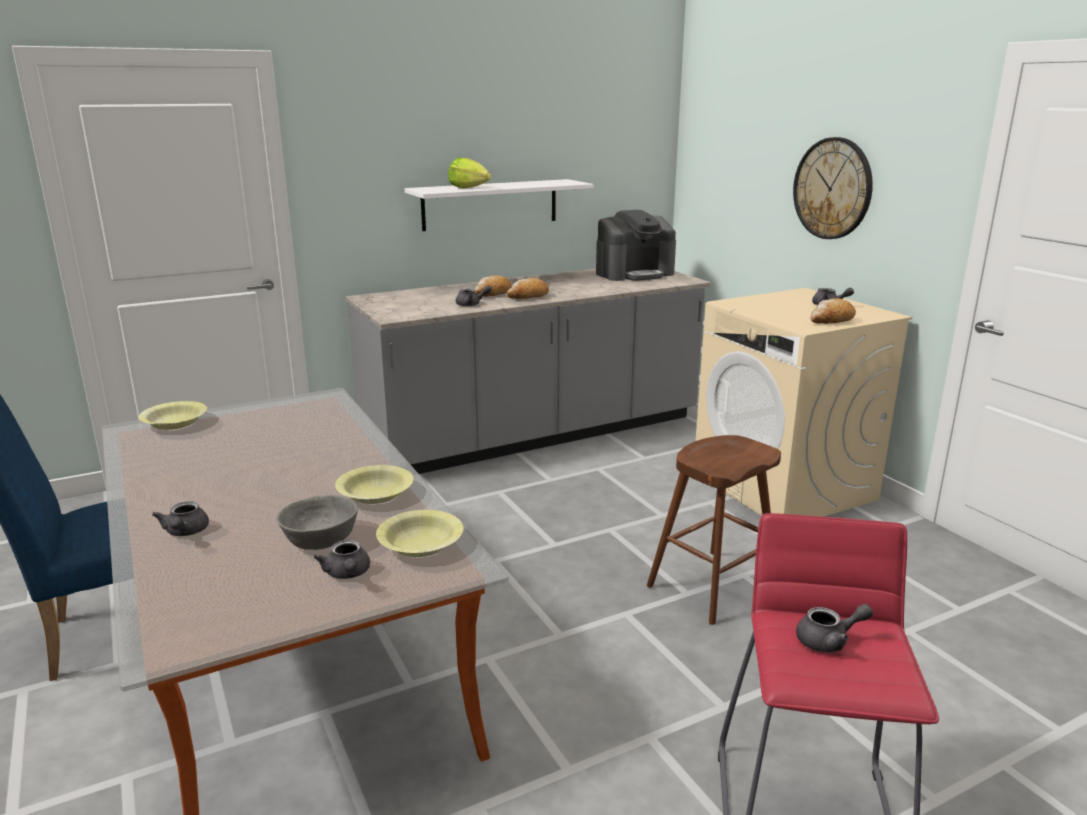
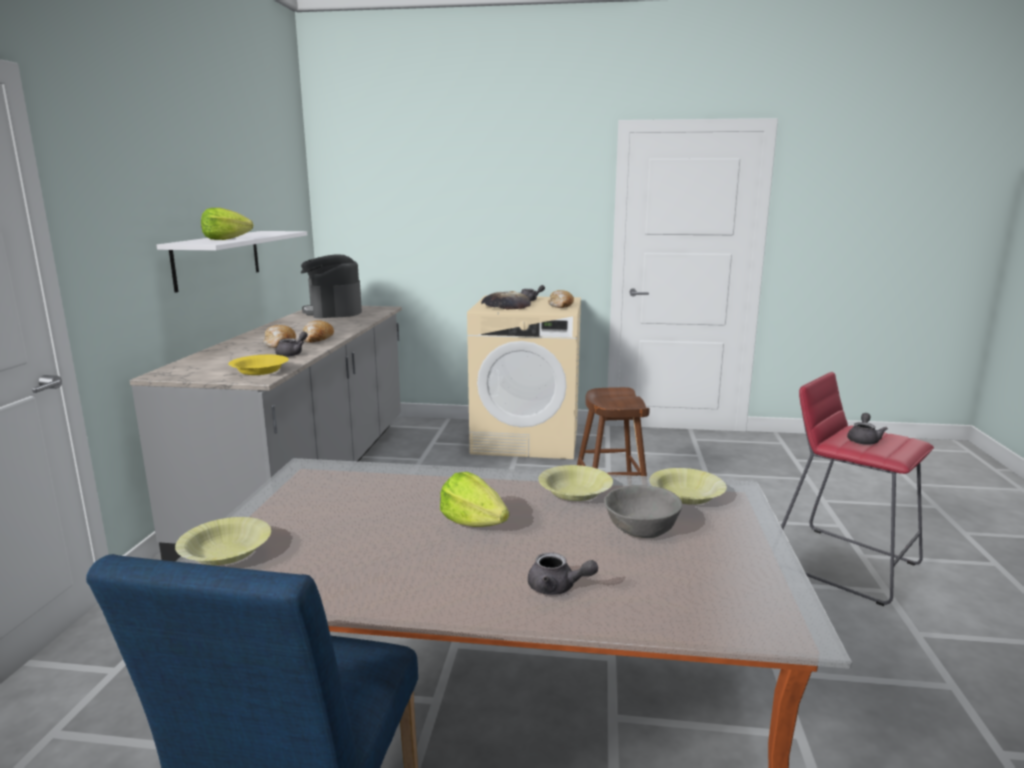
camera: 55 degrees left, 5 degrees down
(277, 474) = (473, 522): none -> lettuce
(347, 574) = (714, 530): grey teapot -> none
(409, 312) = (259, 371): none -> yellow bowl
(634, 273) = (333, 311): coffee machine -> coffee machine turned 150 degrees clockwise
(768, 305) = (505, 306): none -> bread
(832, 188) = (495, 220): wall clock -> none

